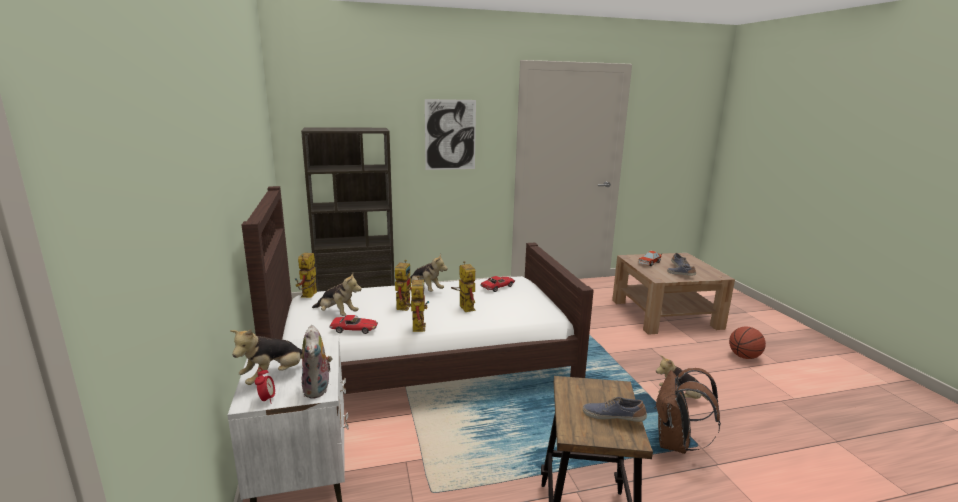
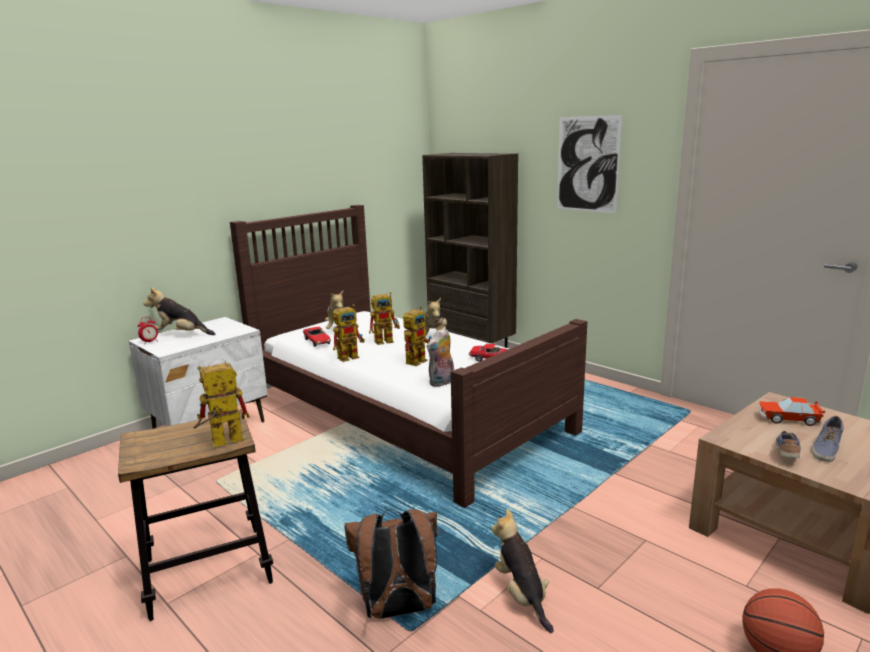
camera: 60 degrees right, 0 degrees up
(309, 296) = (361, 312): toy robot -> toy robot (220, 443)
(318, 389) = (170, 349): plush toy -> plush toy (442, 383)
(613, 417) = (176, 449): shoe -> none

